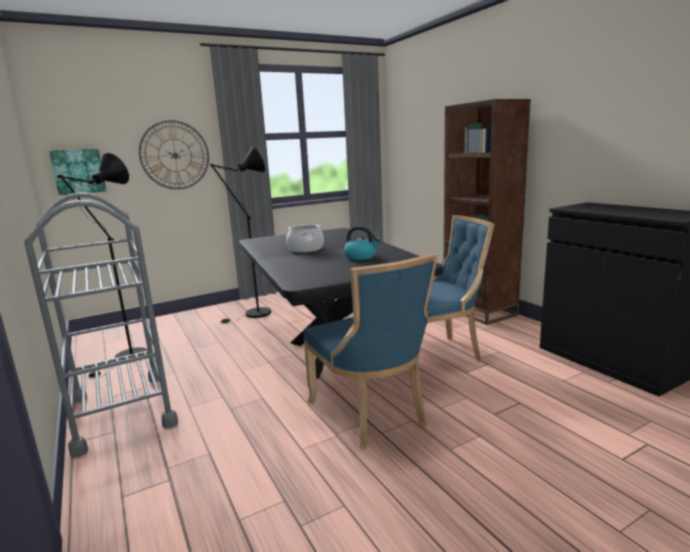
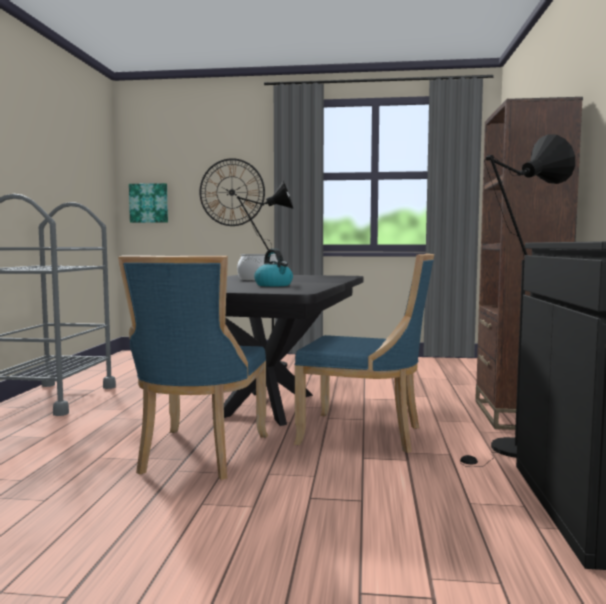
camera: 35 degrees right, 10 degrees down
(127, 359) = (120, 371): black floor lamp -> black floor lamp (511, 451)

